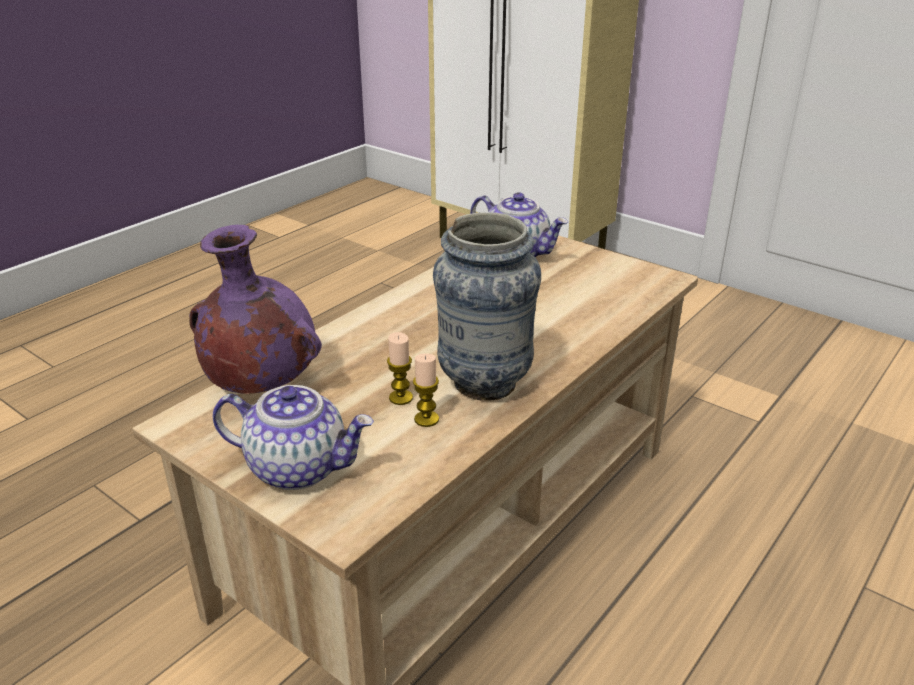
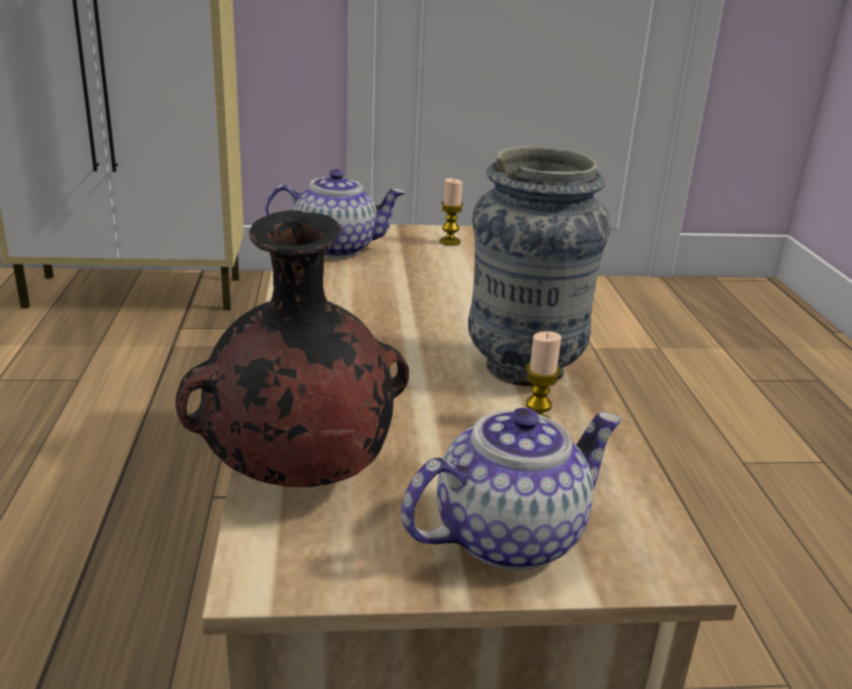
camera: 45 degrees left, 5 degrees down
(260, 386) = (297, 476): purple vase -> black vase
(401, 398) = (475, 415): candle -> candle (449, 242)

